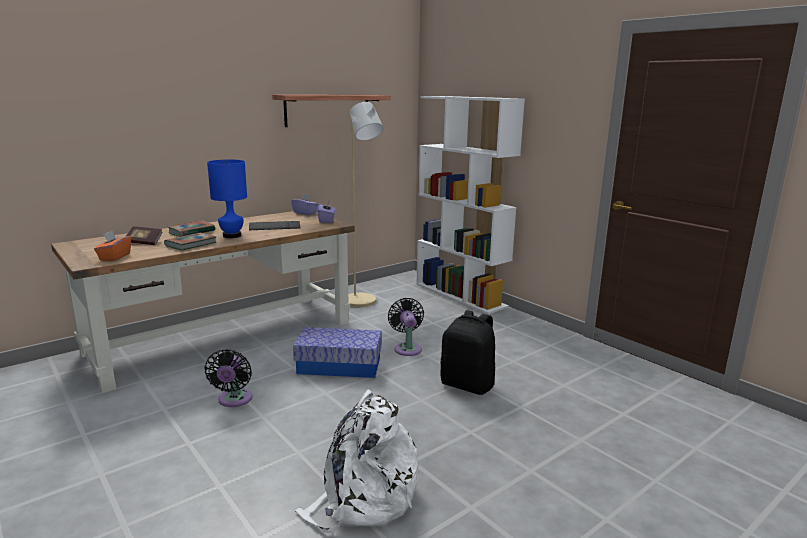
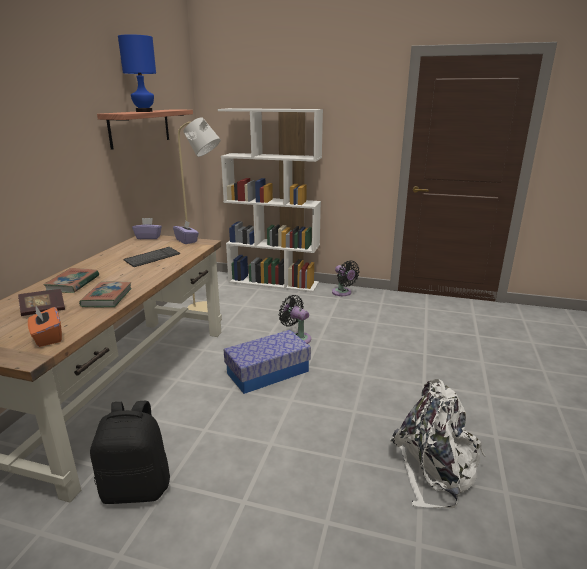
camera: 35 degrees left, 5 degrees up
(232, 235) = (130, 277): blue table lamp -> blue table lamp (144, 111)
(234, 400) = (225, 442): black fan -> black fan (343, 293)
(468, 385) = (375, 351): black backpack -> black backpack (137, 487)

